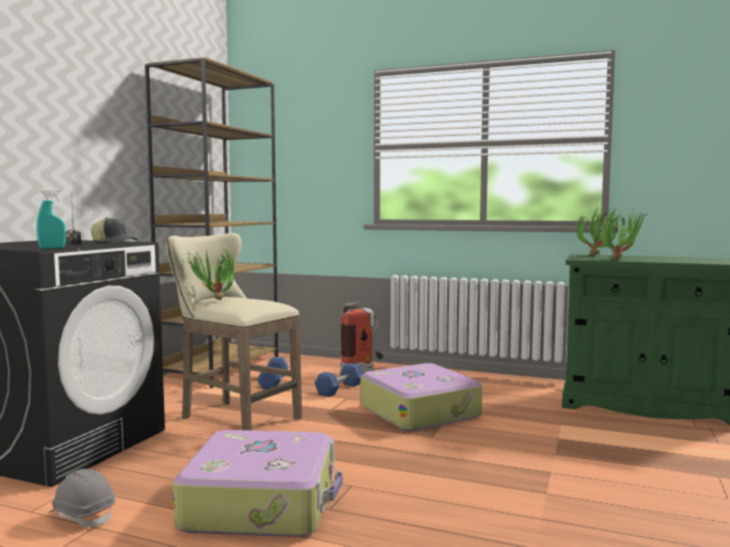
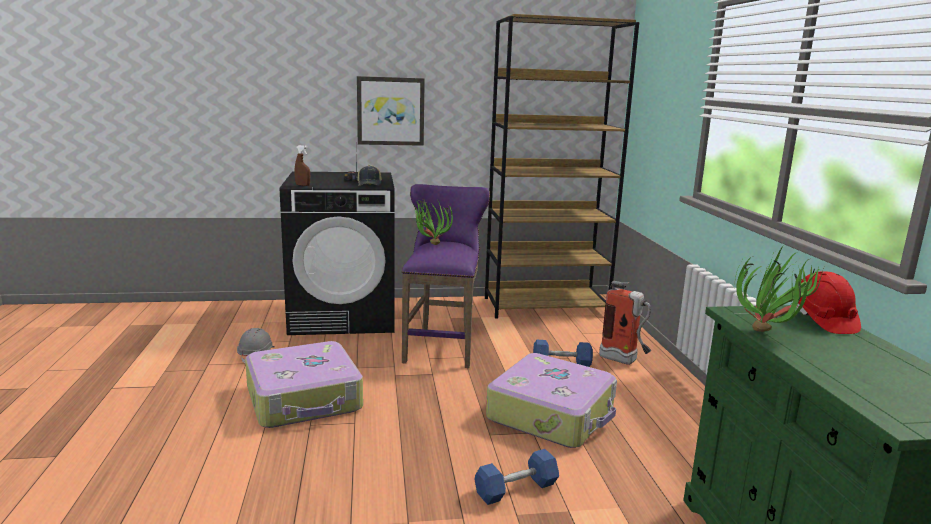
camera: 60 degrees right, 10 degrees up
(47, 158) = (390, 111): none -> picture
(52, 248) = (302, 185): turquoise spray bottle -> brown spray bottle
(234, 417) = (442, 345): beige stool -> purple stool
(273, 382) = (540, 334): blue dumbbell -> blue dumbbell (516, 489)
(600, 255) = (821, 320): potted plant -> red hard hat

